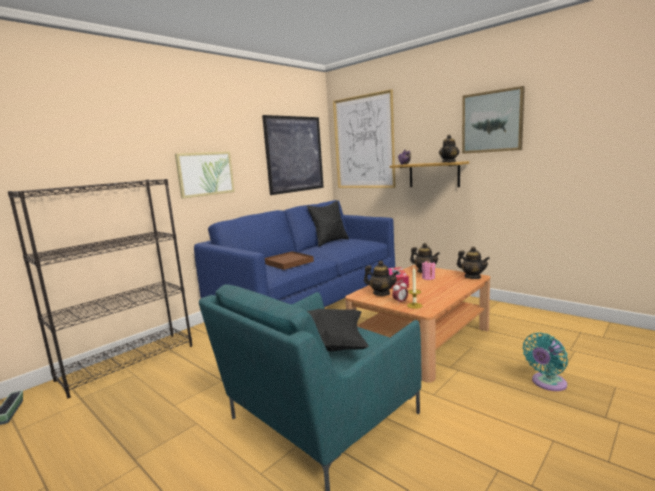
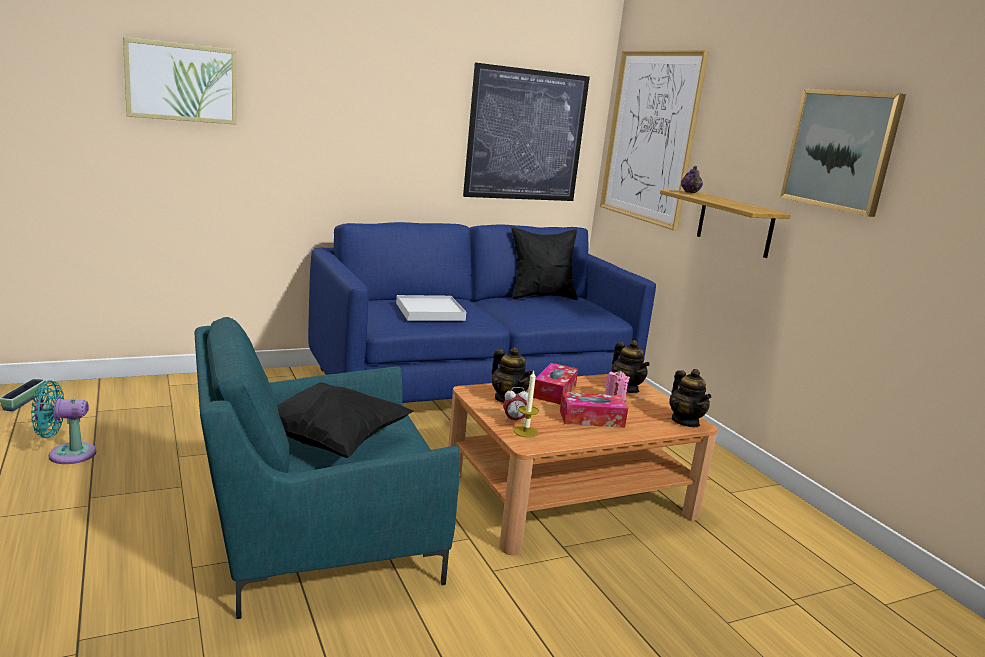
camera: 20 degrees right, 5 degrees up
(128, 362) = (179, 387): black bookcase -> none
(205, 174) = (353, 145): picture -> picture (181, 82)
(288, 262) = (429, 312): brown tray -> white tray
(433, 289) = (591, 419): none -> tissue box
(449, 162) = (749, 208): teapot -> none
(547, 383) = (679, 627): turquoise fan -> turquoise fan (67, 454)

